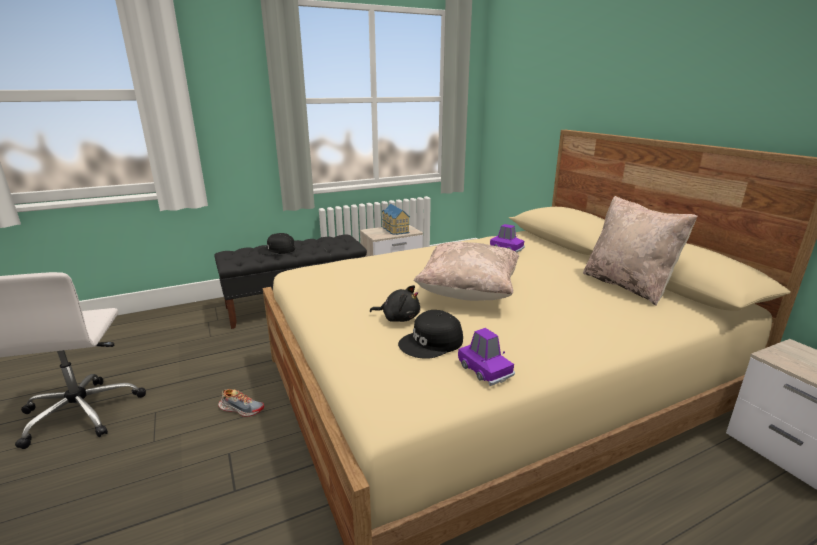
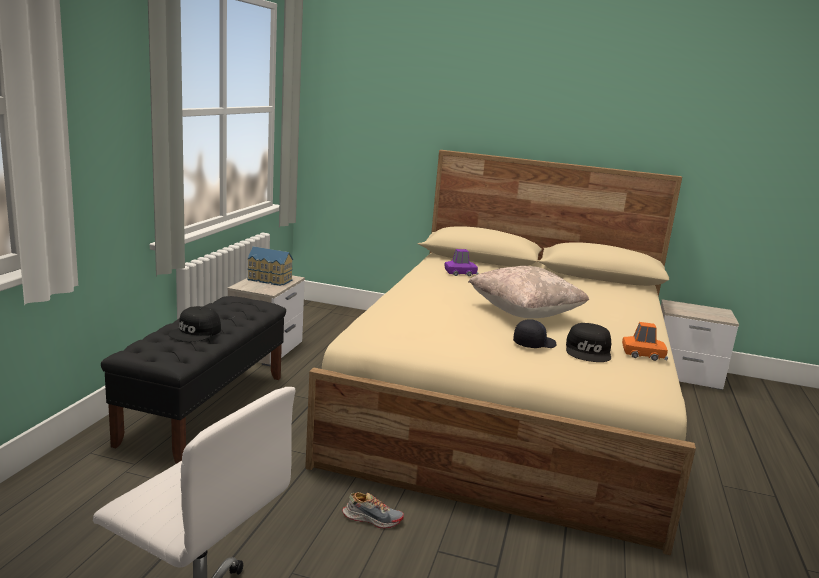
camera: 50 degrees left, 5 degrees down
(241, 409) = (372, 518): shoe -> shoe turned 45 degrees clockwise
(398, 318) = (533, 344): black plush toy -> black cap
(485, 370) = (643, 354): purple toy car -> orange toy car
(627, 286) = (583, 283): beige pillow -> none

